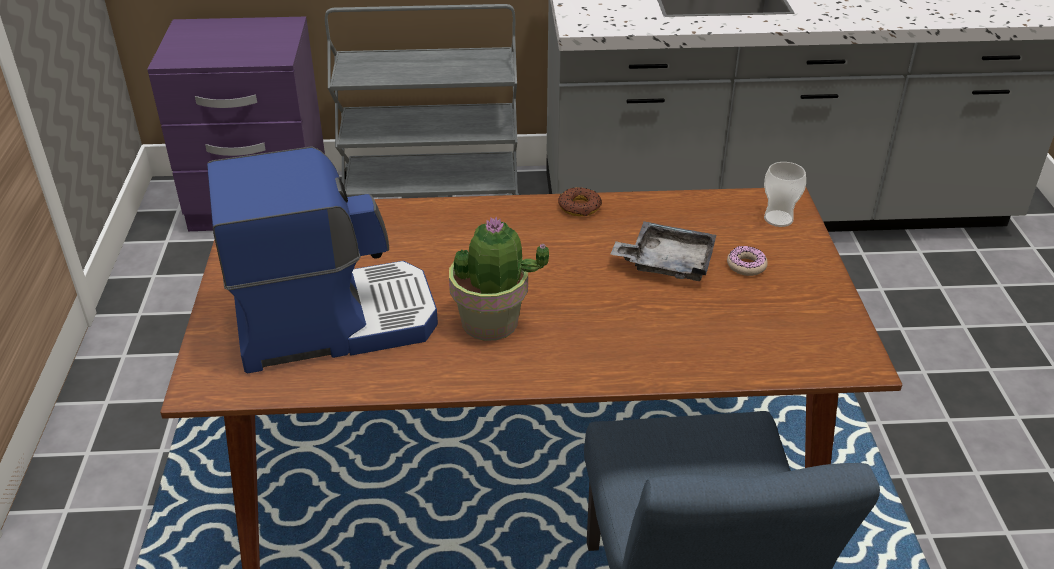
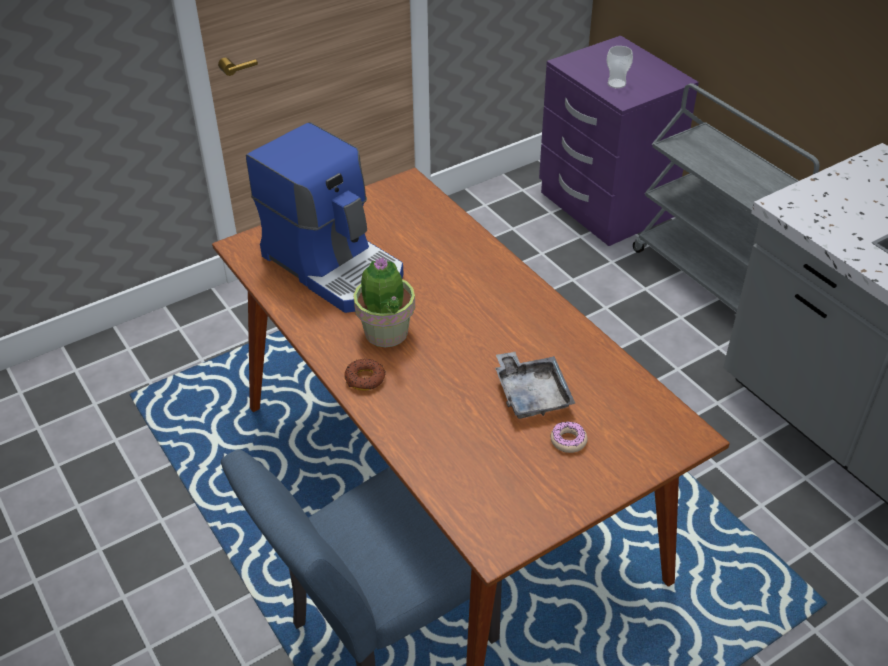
camera: 60 degrees right, 5 degrees up
(579, 207) = (562, 321): donut -> donut (365, 379)
(778, 219) = (656, 440): cup -> cup (616, 84)

